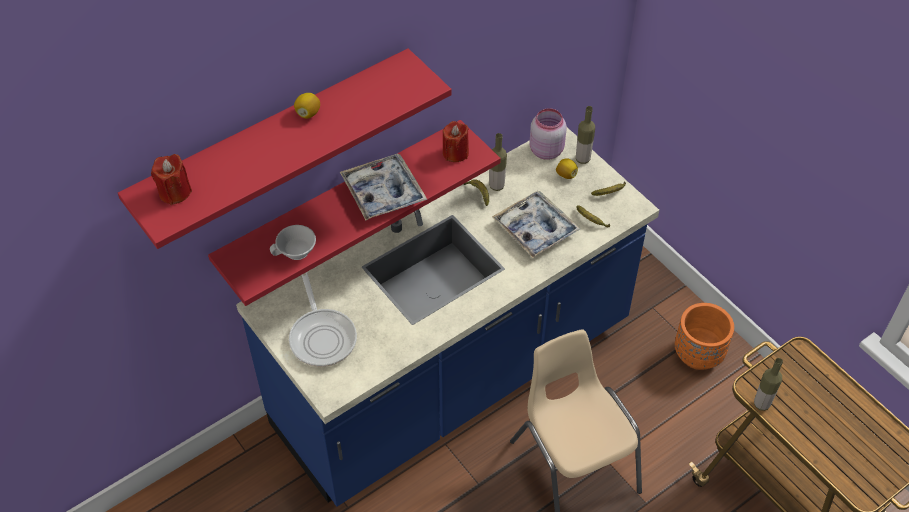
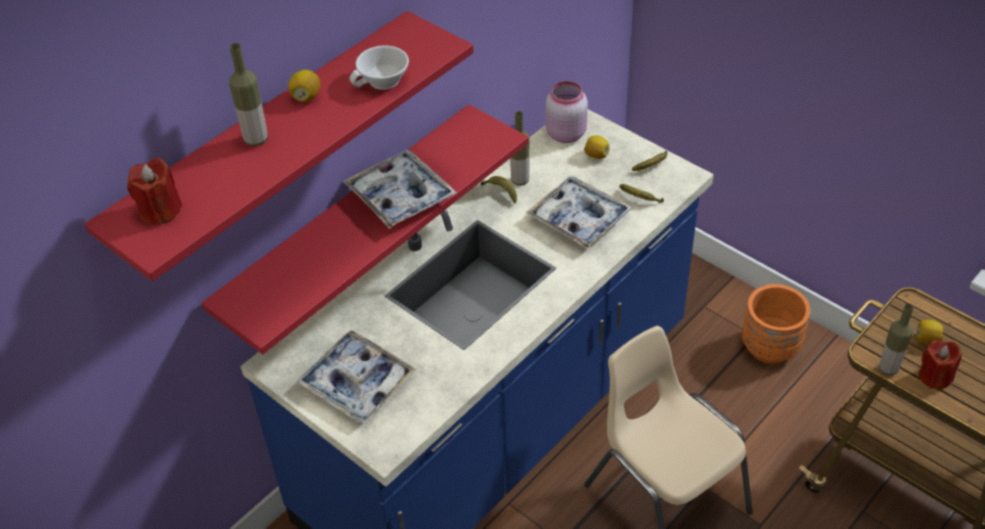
camera: 10 degrees left, 5 degrees down
(296, 252) = (312, 280): white cup -> white cup (383, 81)
(322, 336) = (357, 383): frying pan -> tray
(455, 153) = (474, 140): red candle -> red candle (935, 376)
(582, 159) = (610, 136): bottle -> bottle (256, 139)
(803, 385) = (926, 339): none -> lemon

